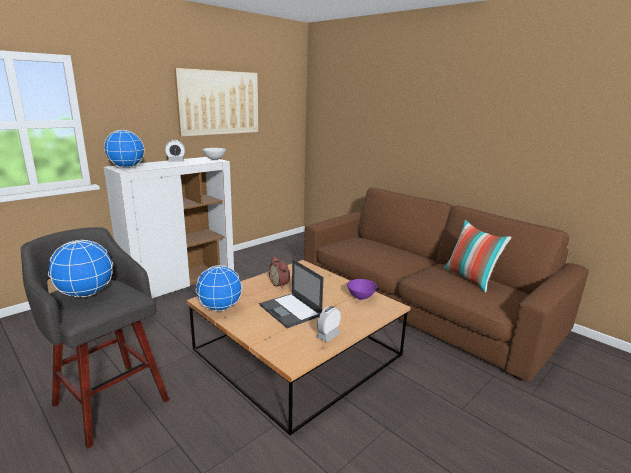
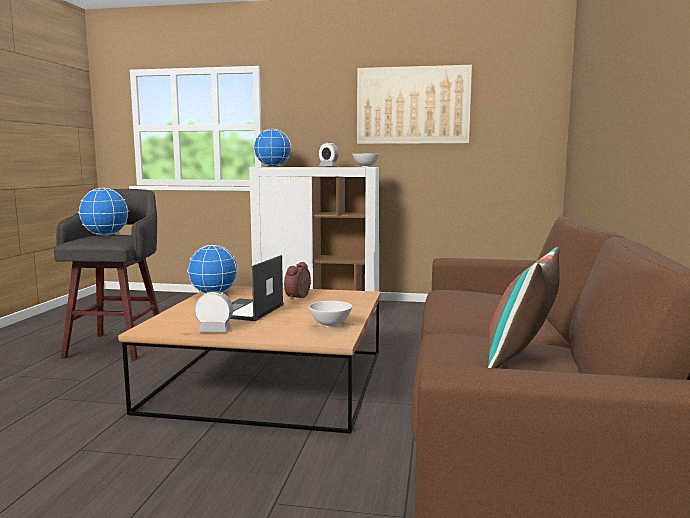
camera: 55 degrees right, 10 degrees down
(360, 297) = (330, 325): purple bowl -> white bowl

